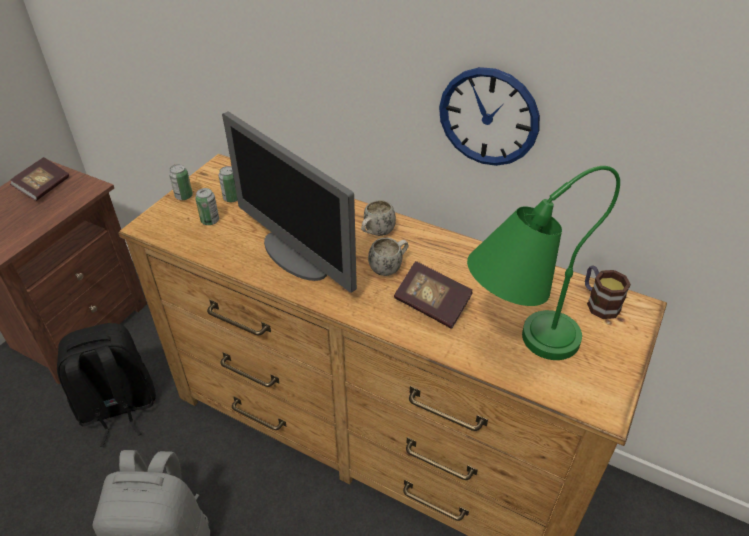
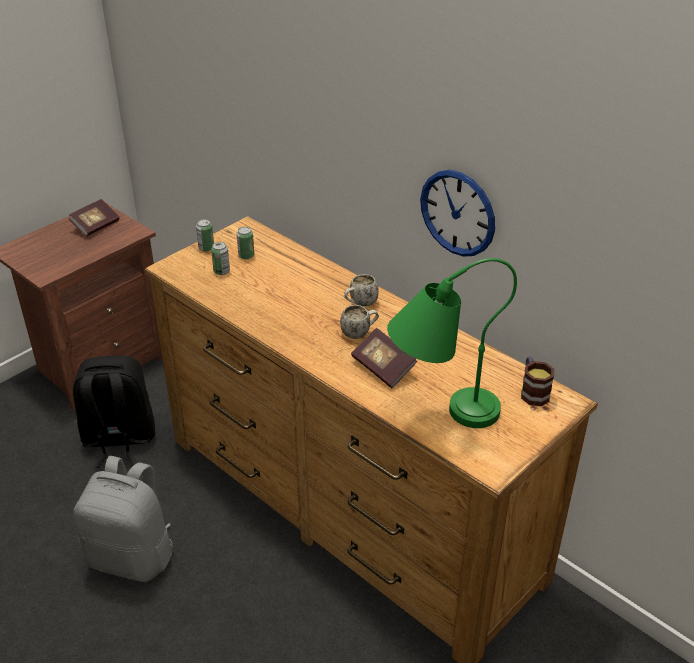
camera: 15 degrees right, 5 degrees down
(296, 257) = (283, 311): monitor -> none

